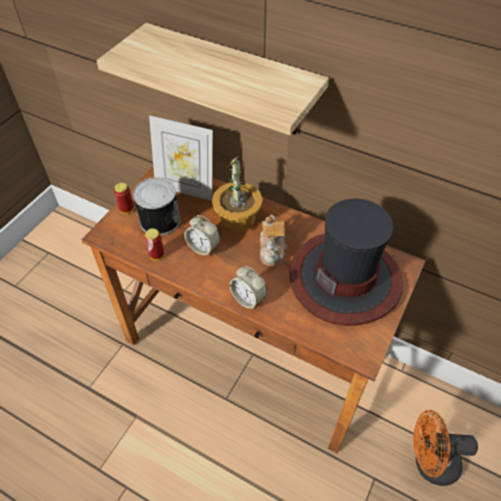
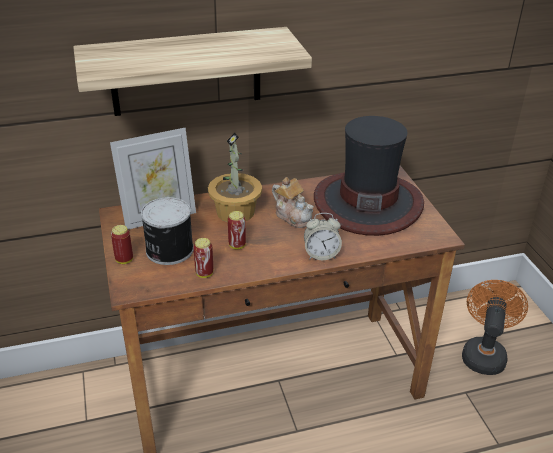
camera: 45 degrees left, 15 degrees down
(203, 247) = (237, 245): alarm clock -> can
(429, 463) = (484, 353): orange fan -> orange fan turned 150 degrees clockwise

